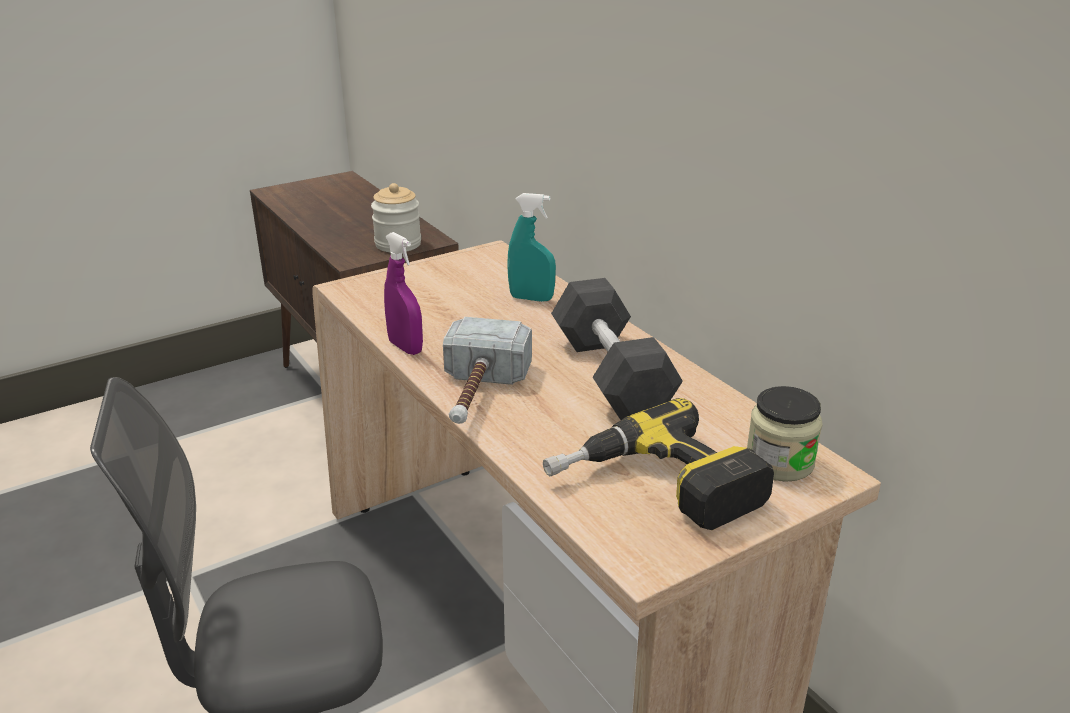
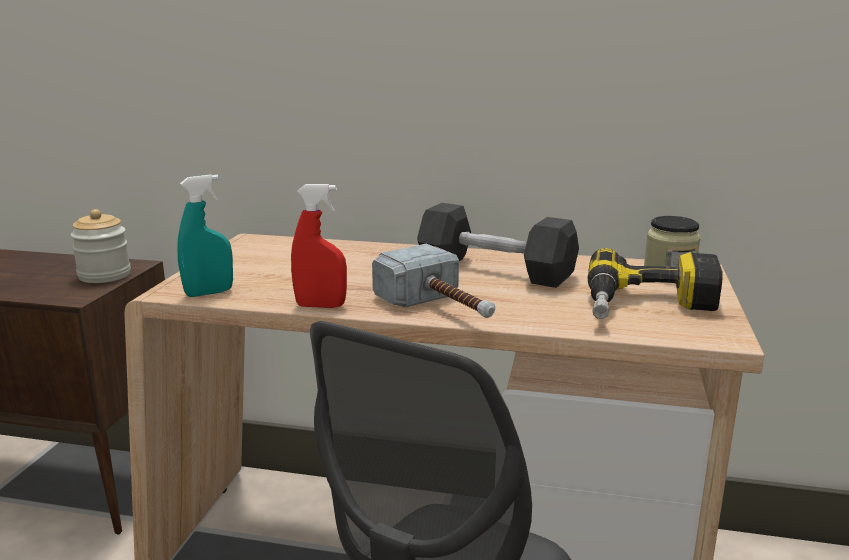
camera: 45 degrees left, 10 degrees down
(405, 347) = (320, 306): purple spray bottle -> red spray bottle
(531, 298) = (347, 254): turquoise spray bottle -> turquoise spray bottle (209, 293)

